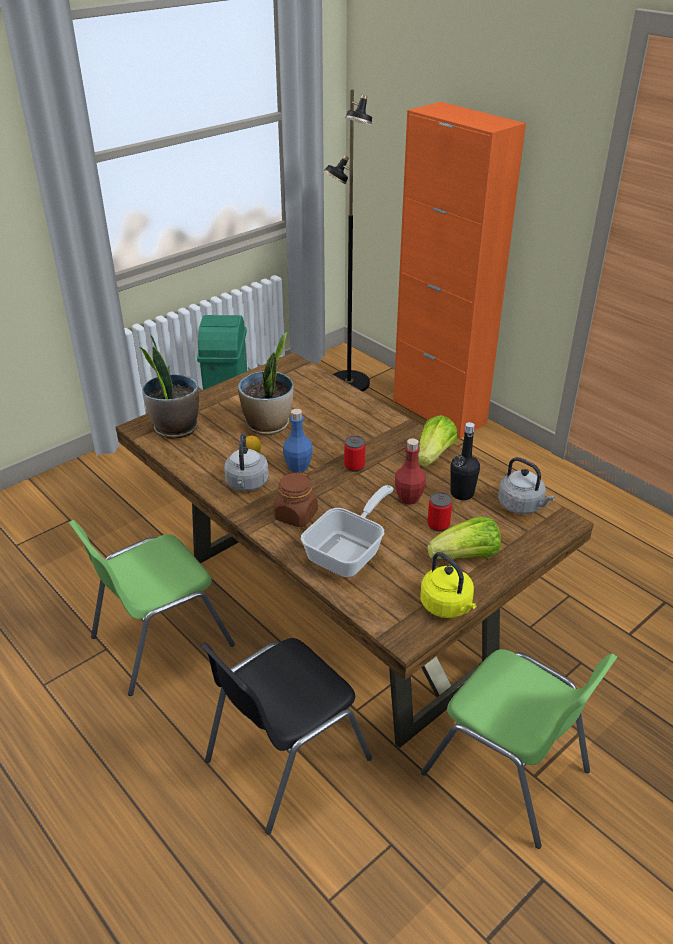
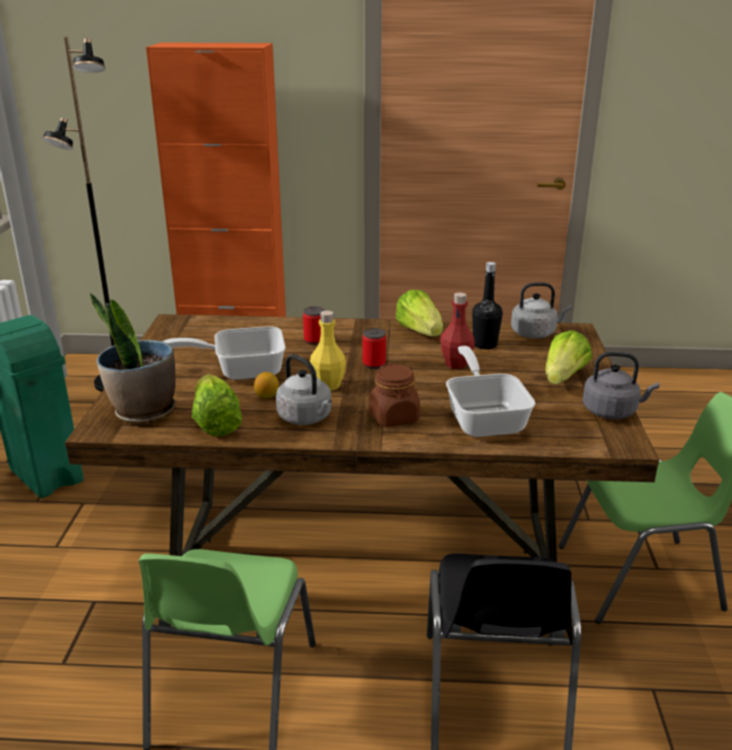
camera: 45 degrees left, 10 degrees down
(197, 457) = (215, 423): none -> lettuce
(268, 425) = (240, 370): potted plant -> frying pan
(298, 467) = (328, 386): blue bottle -> yellow bottle
(438, 525) = (508, 369): can -> can (315, 340)
(447, 606) = (612, 411): yellow kettle -> grey kettle

